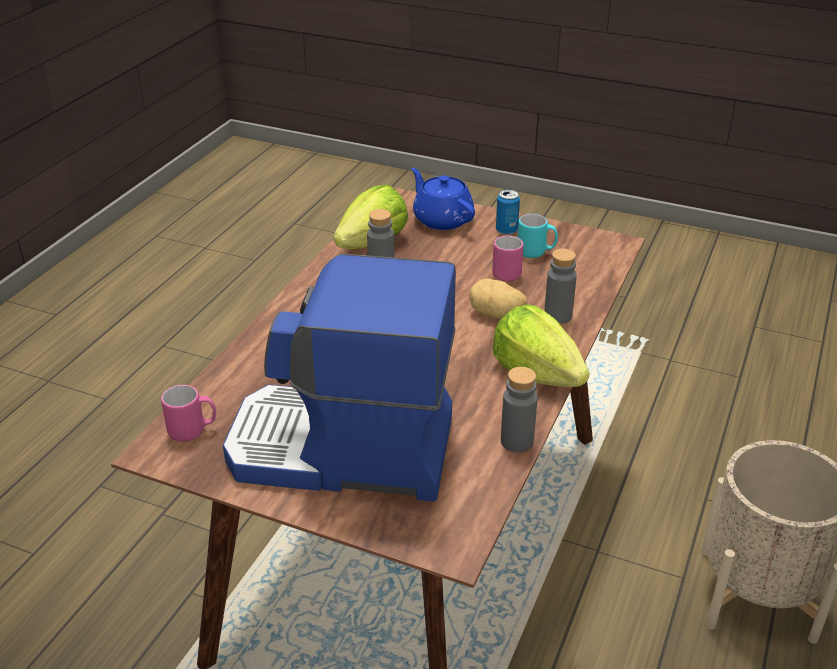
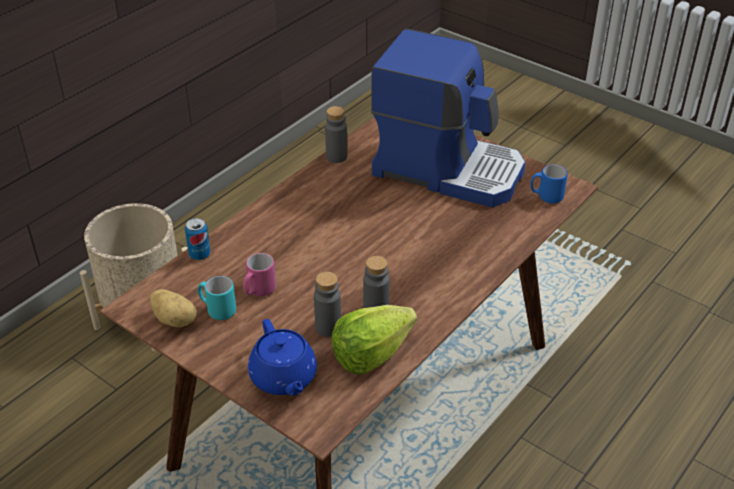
camera: 165 degrees left, 5 degrees up
(193, 430) = (546, 197): pink mug -> blue mug
(496, 315) = (296, 248): potato -> potato (175, 319)
(506, 230) = (226, 346): can -> can (199, 254)
(537, 373) = (295, 196): lettuce -> none
(558, 316) = (247, 239): grey bottle -> grey bottle (328, 327)

